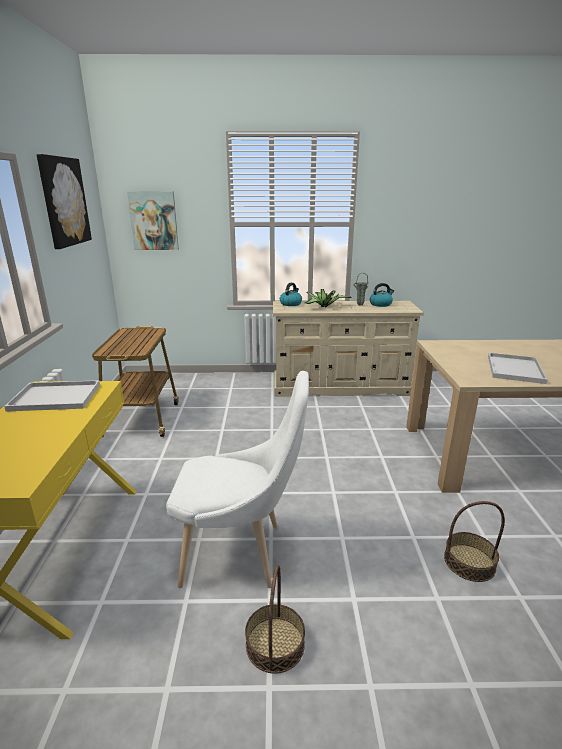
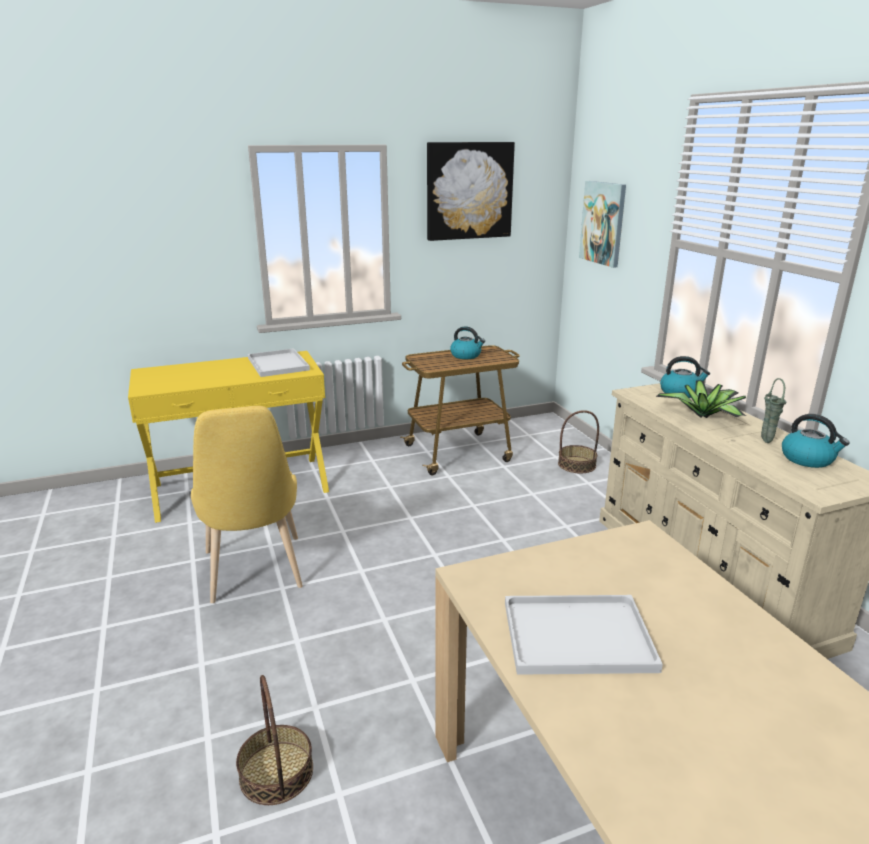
camera: 70 degrees right, 0 degrees up
(127, 338) = (466, 355): none -> kettle
(240, 554) = (255, 574): white chair -> yellow chair
(275, 644) = (146, 620): basket -> basket (576, 464)

